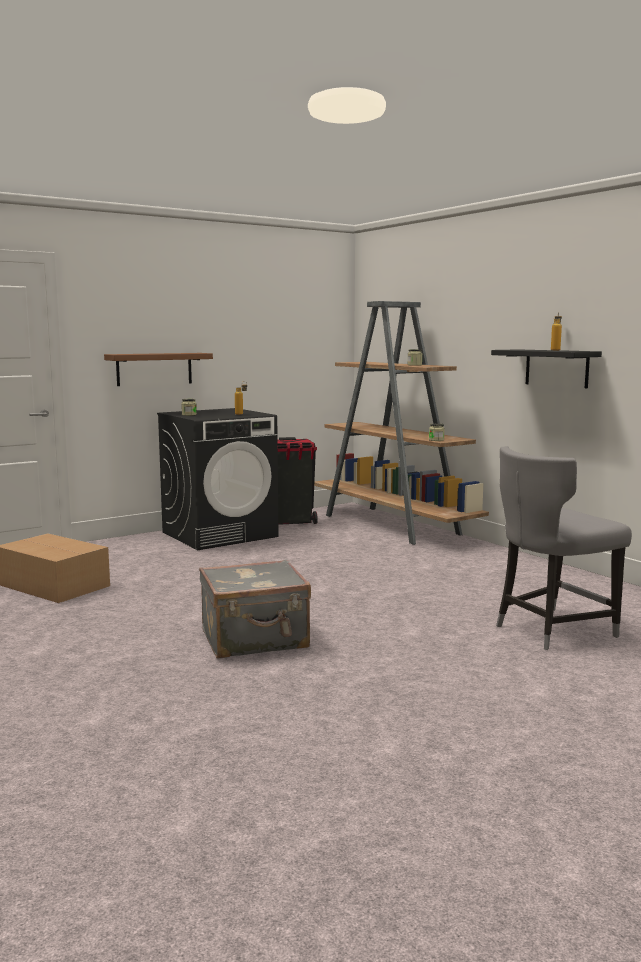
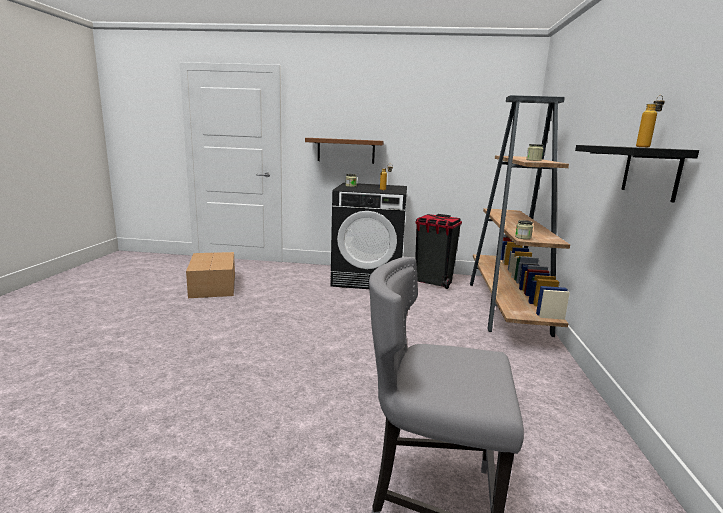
camera: 40 degrees right, 5 degrees up
(255, 640) = (200, 373): grey suitcase -> none

